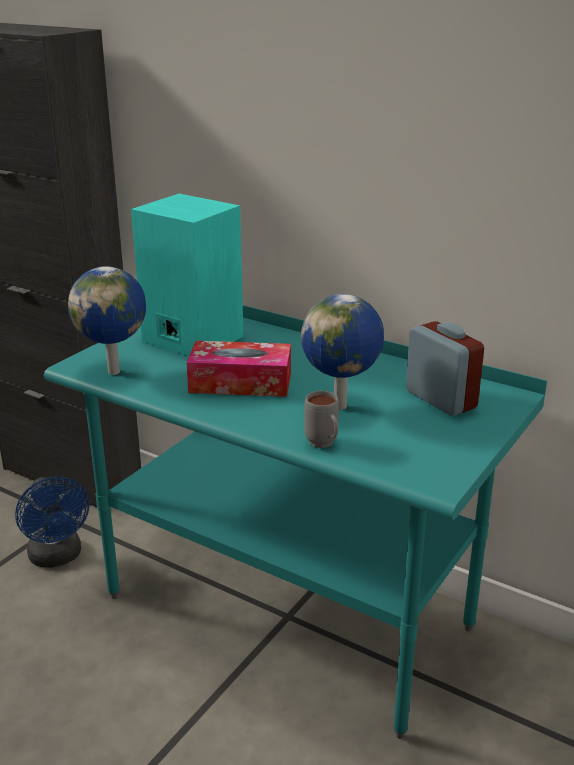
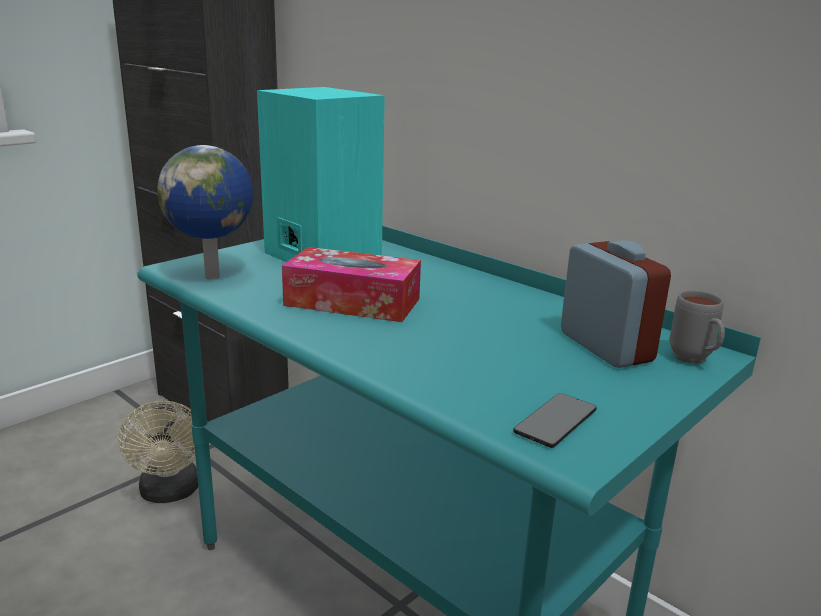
camera: 10 degrees right, 5 degrees down
(57, 557) = (170, 493): blue fan -> beige fan
(324, 445) = (424, 383): grey mug -> grey mug (694, 361)
(341, 407) = (468, 341): globe -> none
(420, 462) = (555, 421): none -> phone

